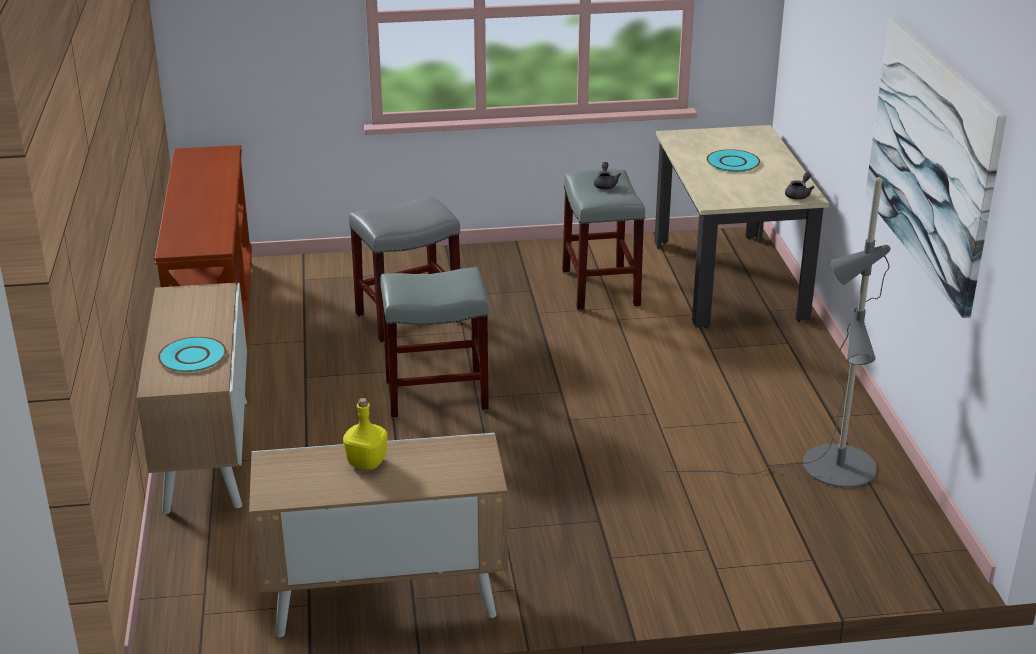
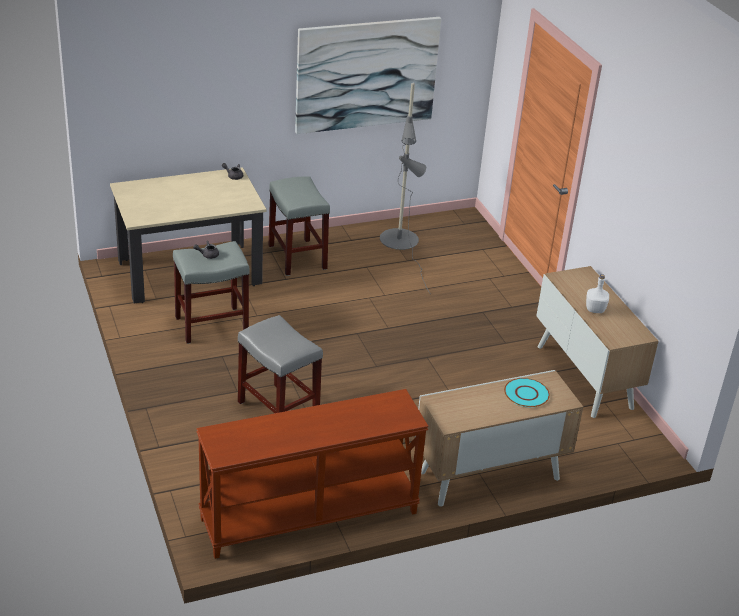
camera: 105 degrees left, 5 degrees up
(366, 462) = (595, 310): yellow bottle -> white bottle
(435, 395) = (380, 384): grey stool -> grey stool (298, 257)
(733, 162) = (184, 197): turquoise plate -> none

